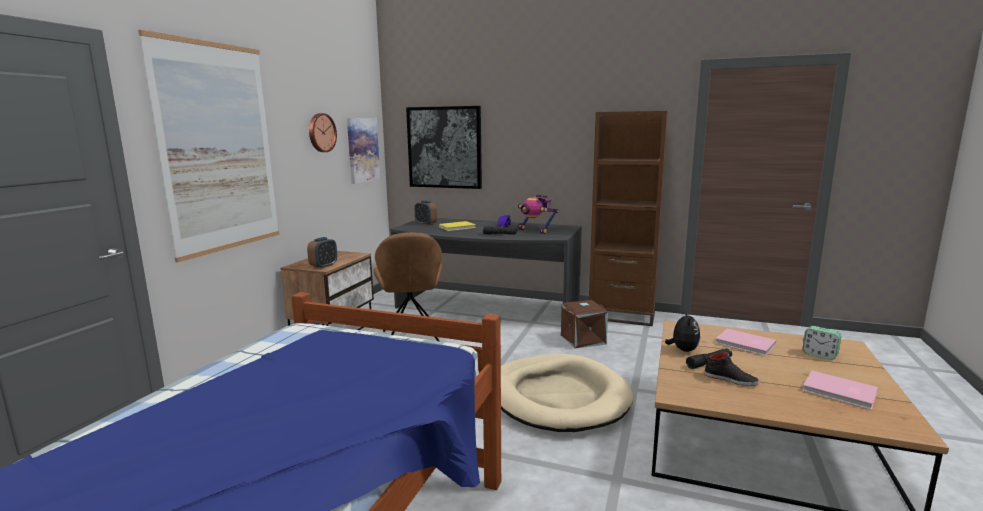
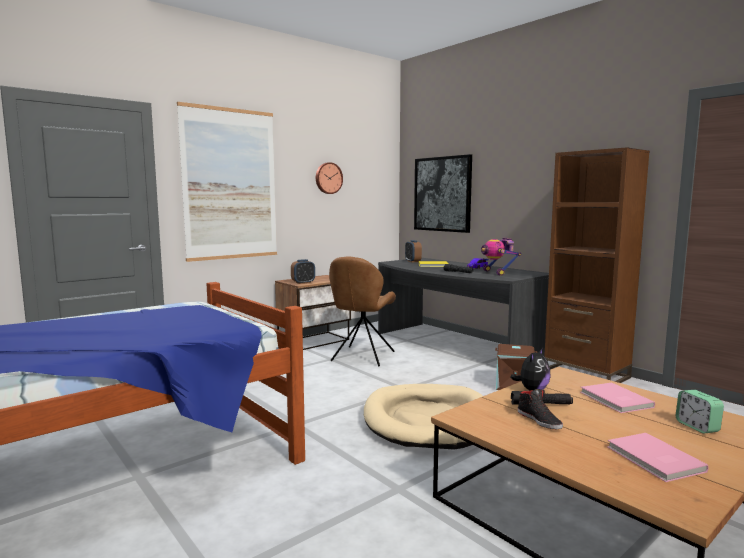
camera: 30 degrees right, 5 degrees down
(362, 150) = (372, 195): picture -> none

